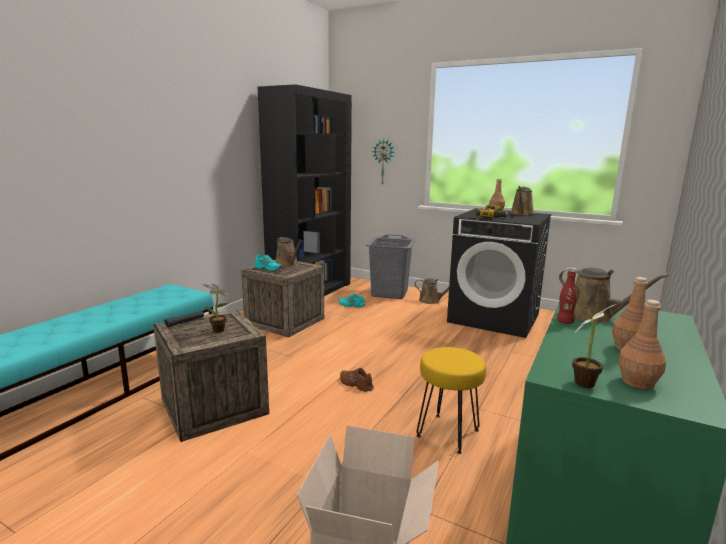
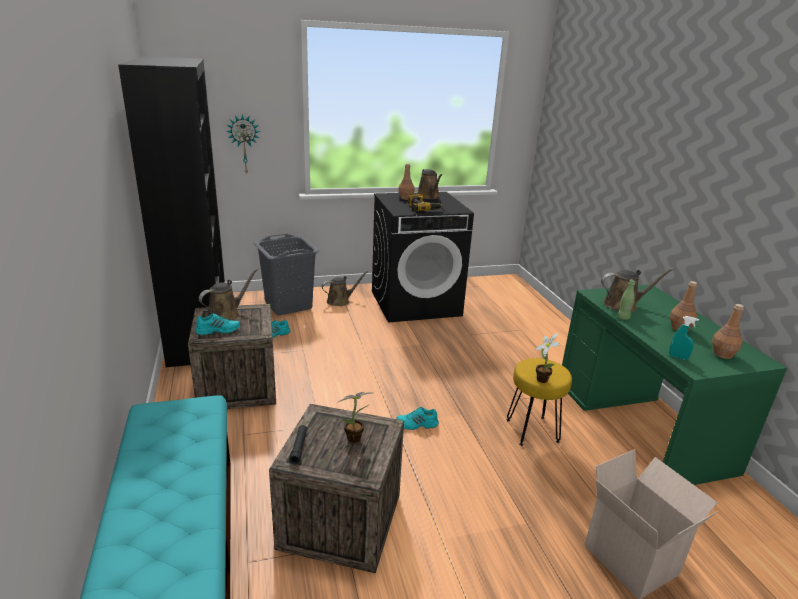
camera: 45 degrees left, 10 degrees up
(288, 264) = (226, 315): brown watering can -> brown watering can turned 60 degrees counterclockwise
(355, 384) = (417, 424): brown shoe -> turquoise shoe
(555, 362) = (678, 357): none -> turquoise spray bottle
(565, 322) = (623, 318): red bottle -> green bottle
(586, 382) = (711, 366): potted plant -> potted plant (542, 378)

